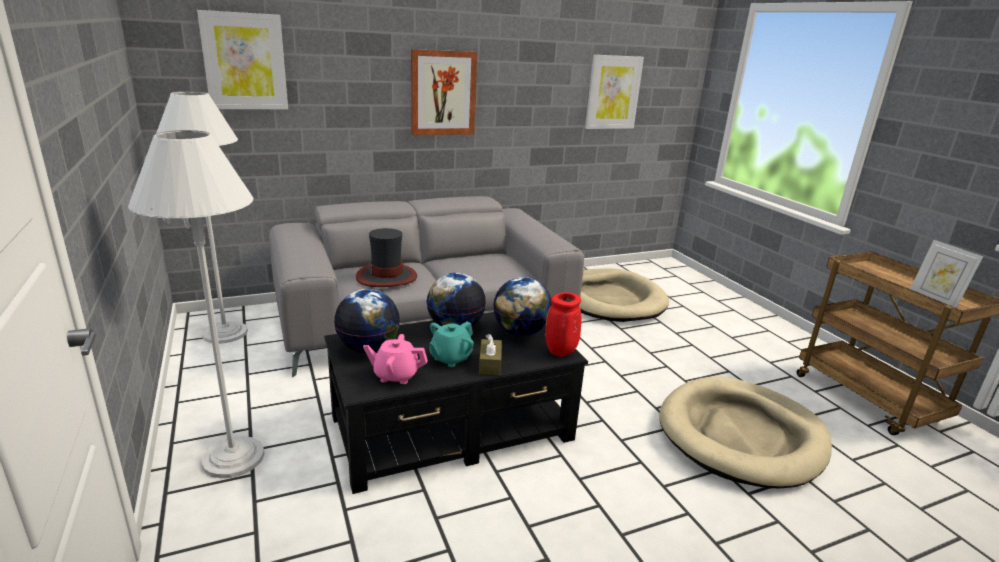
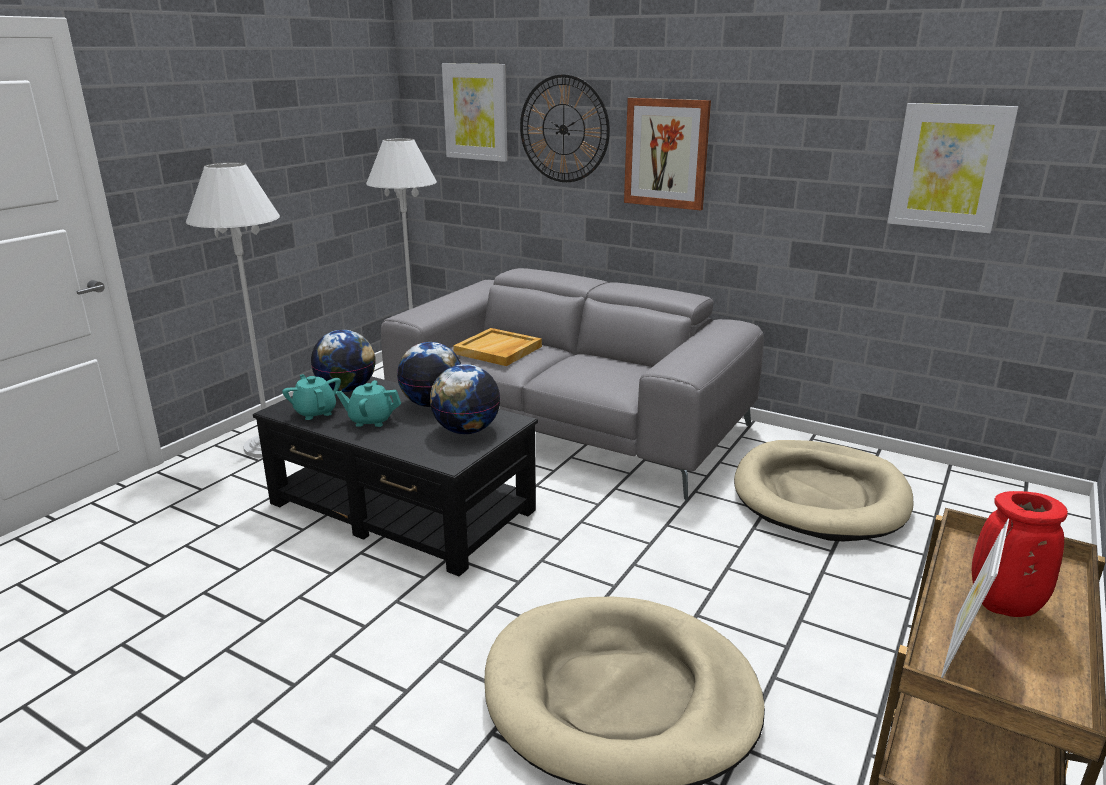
camera: 55 degrees right, 0 degrees up
(349, 76) = (563, 129): none -> wall clock
(387, 276) = (498, 350): hat -> beige tray
(396, 375) = (315, 412): pink teapot -> turquoise teapot
(490, 364) = (382, 437): brown tissue box -> none
(560, 352) = (451, 459): red vase -> red vase (1003, 606)

